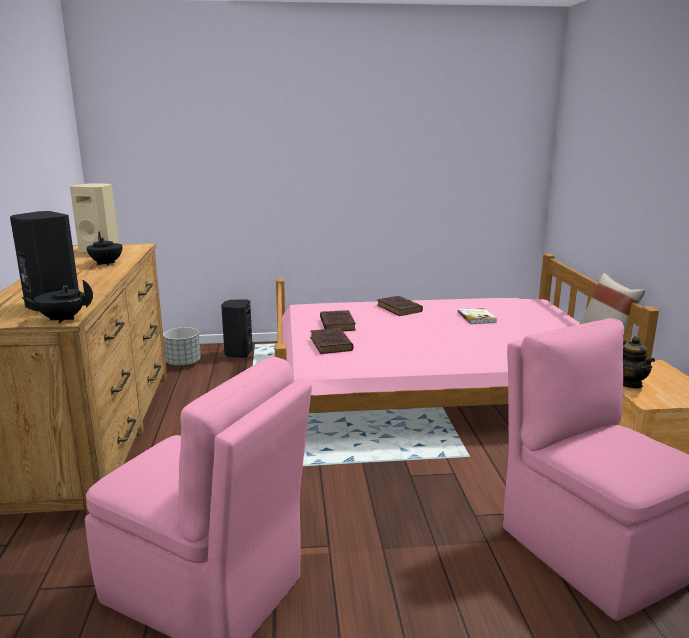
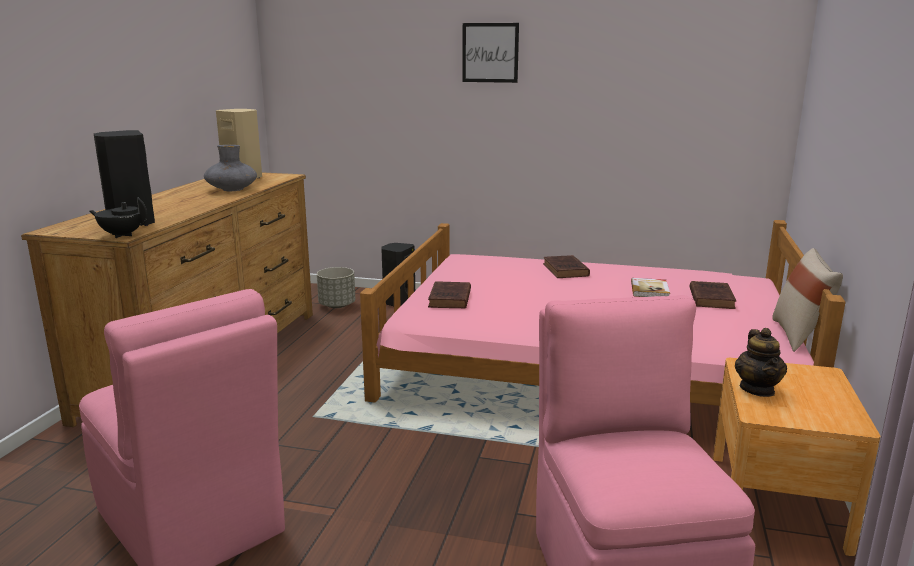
camera: 20 degrees right, 0 degrees up
(106, 263) = (232, 190): black teapot -> grey vase
(308, 126) = (490, 52): none -> picture
(337, 324) = (478, 278): brown book -> brown book (711, 298)

